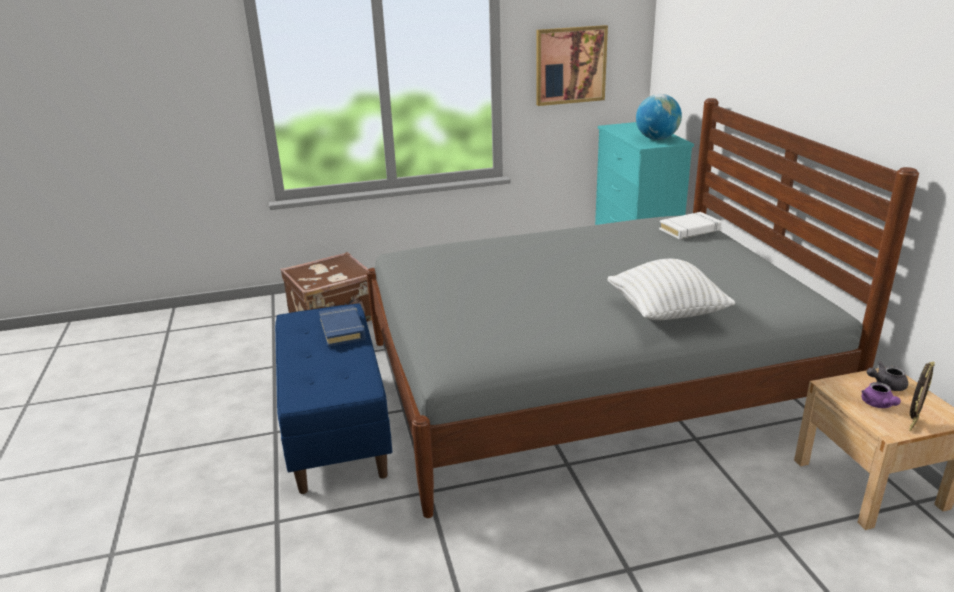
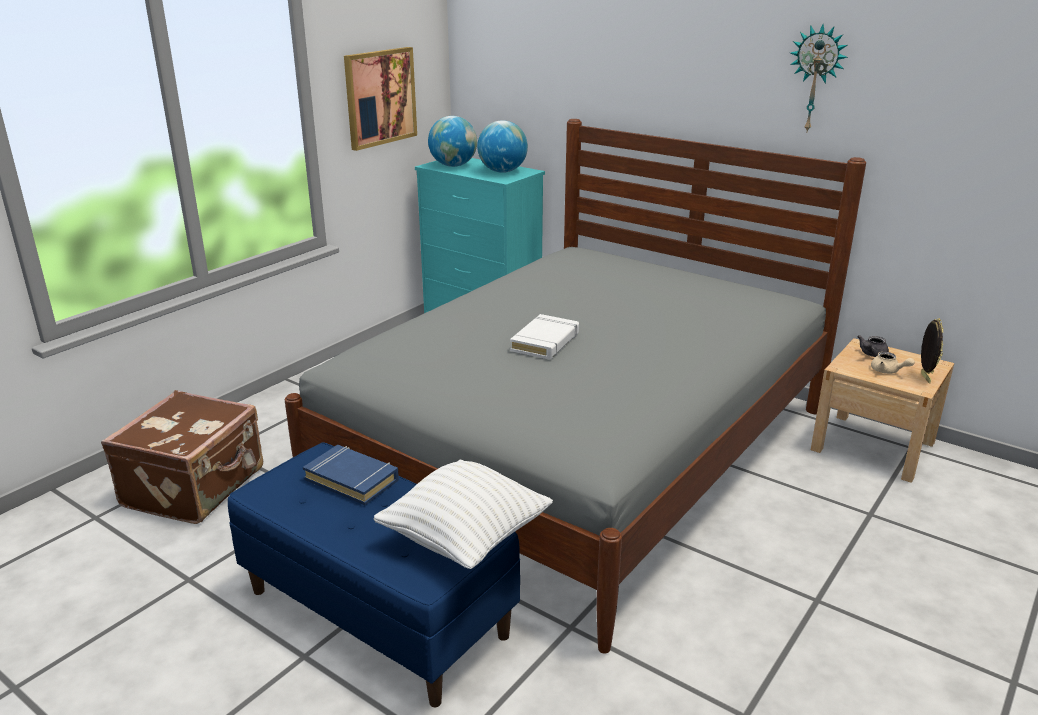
camera: 40 degrees left, 0 degrees up
(627, 129) = (453, 166): none -> globe
(666, 314) = (706, 342): white pillow -> white pillow (465, 539)
(690, 230) = (603, 260): white book -> white book (545, 342)
(878, 405) = (888, 371): purple teapot -> beige teapot
(893, 78) = (816, 79): none -> wall clock

